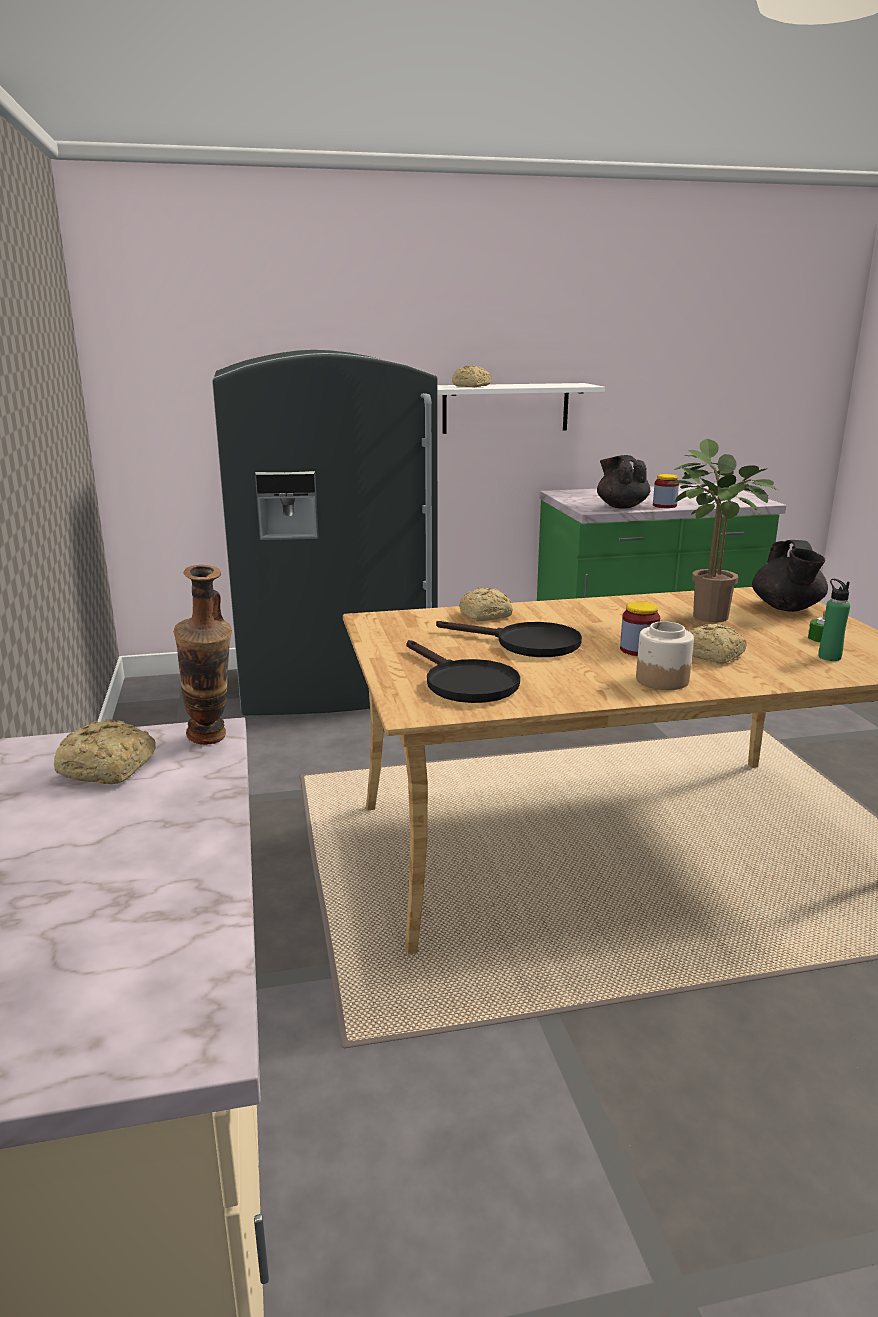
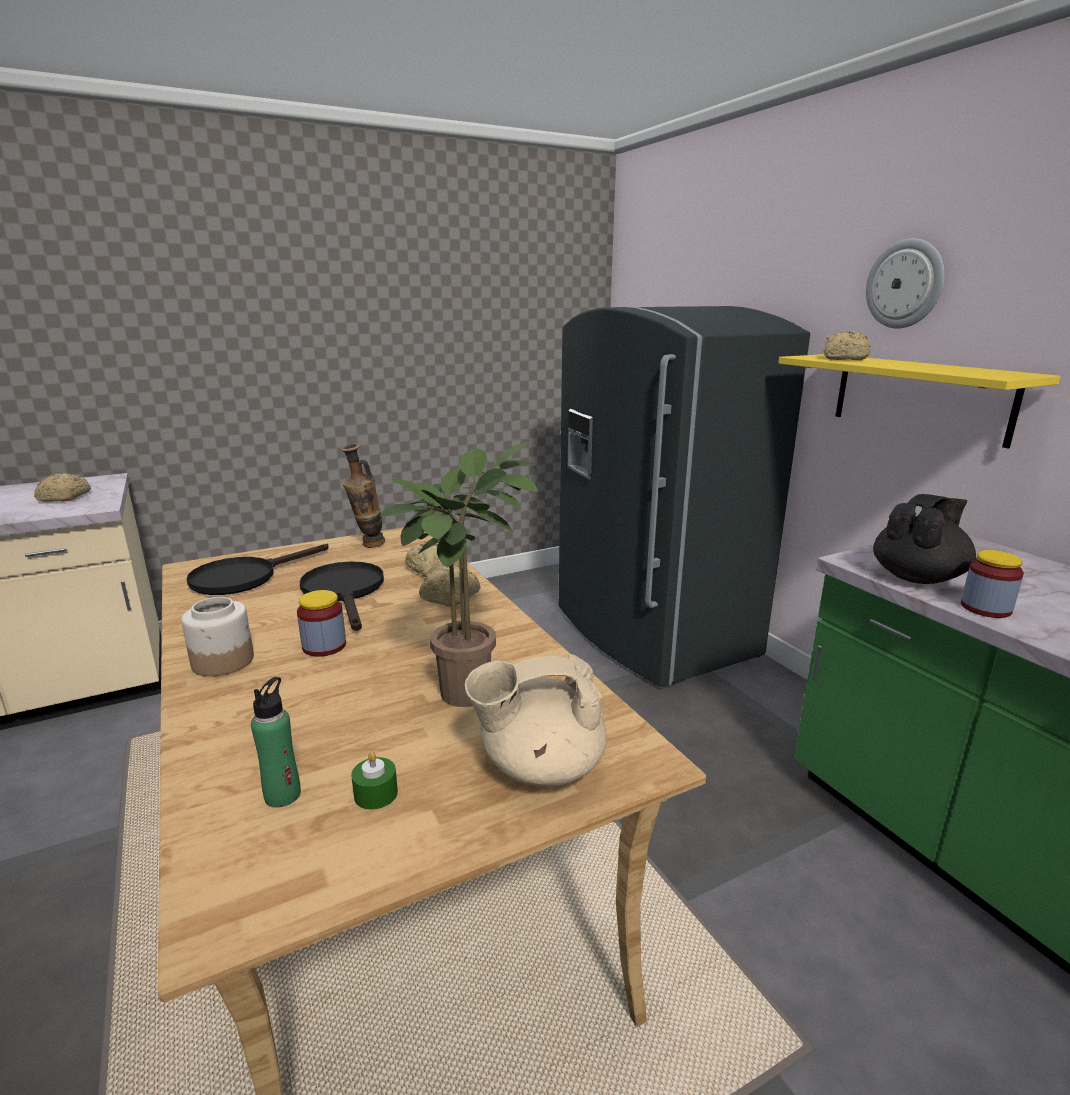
camera: 75 degrees right, 0 degrees up
(212, 742) = (83, 508): vase -> vase (367, 546)
(481, 330) = (905, 284): none -> wall clock
(505, 408) = (920, 397): white shelf -> yellow shelf
(526, 644) = (345, 592): black frying pan -> black frying pan turned 150 degrees clockwise
(714, 655) = (299, 693): bread -> bread (449, 597)
(786, 608) = (539, 767): black teapot -> beige teapot

